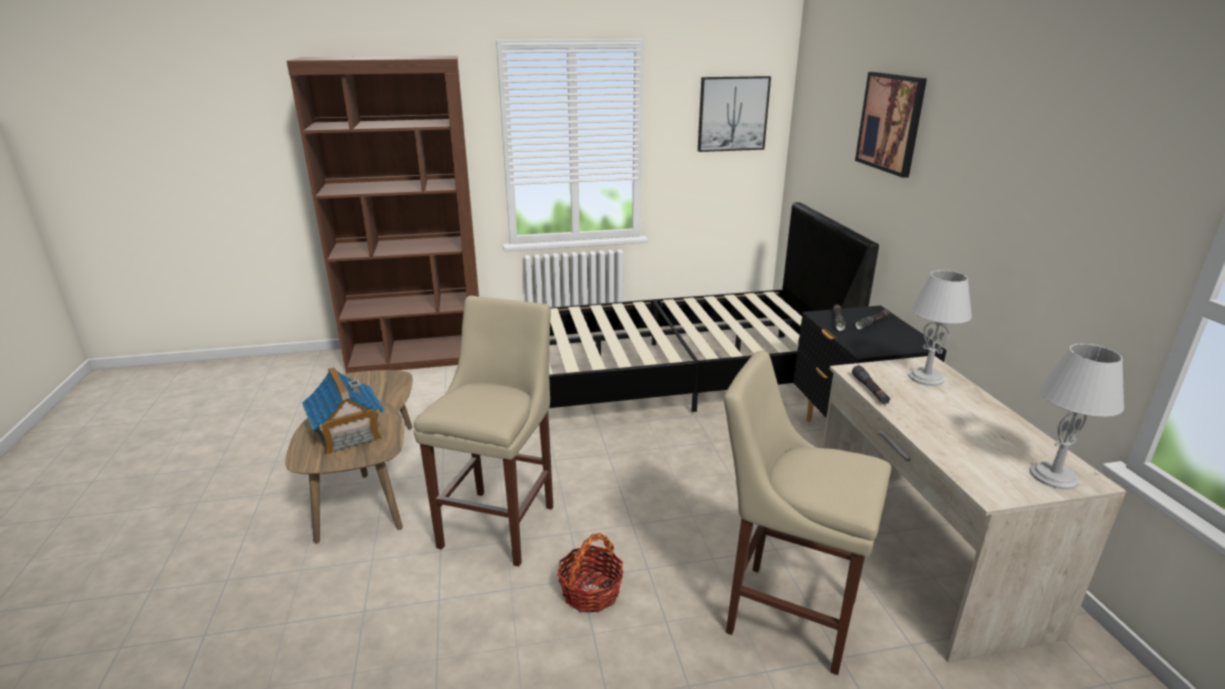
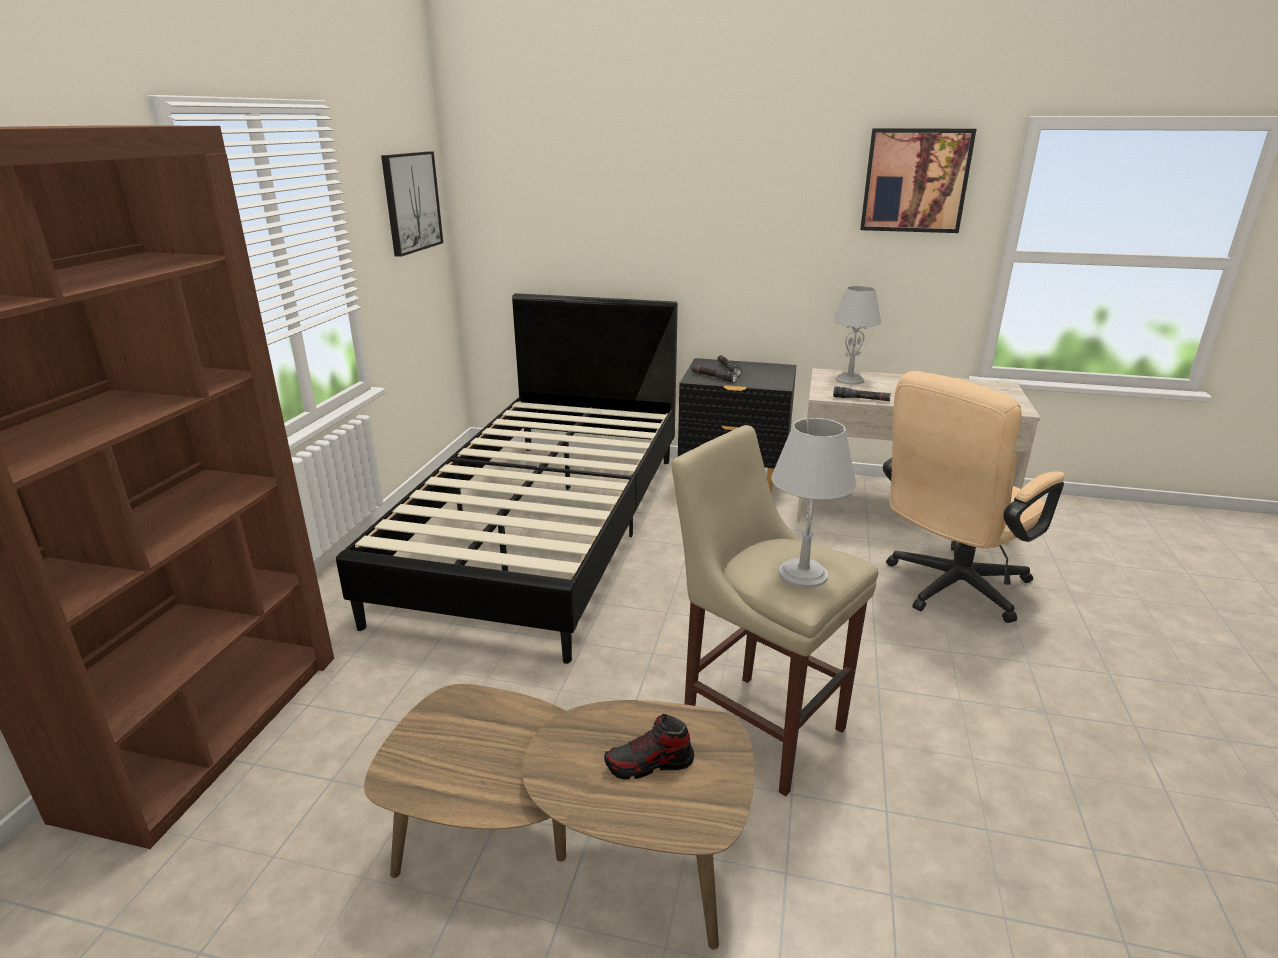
camera: 65 degrees left, 0 degrees up
(348, 435) = (649, 764): toy house -> shoe
(591, 592) = (900, 686): basket -> none
(784, 612) = (949, 589): beige stool -> beige office chair
(890, 123) = (654, 183): picture -> picture (915, 180)
(1054, 476) = (1000, 391): grey table lamp -> grey table lamp (803, 574)

